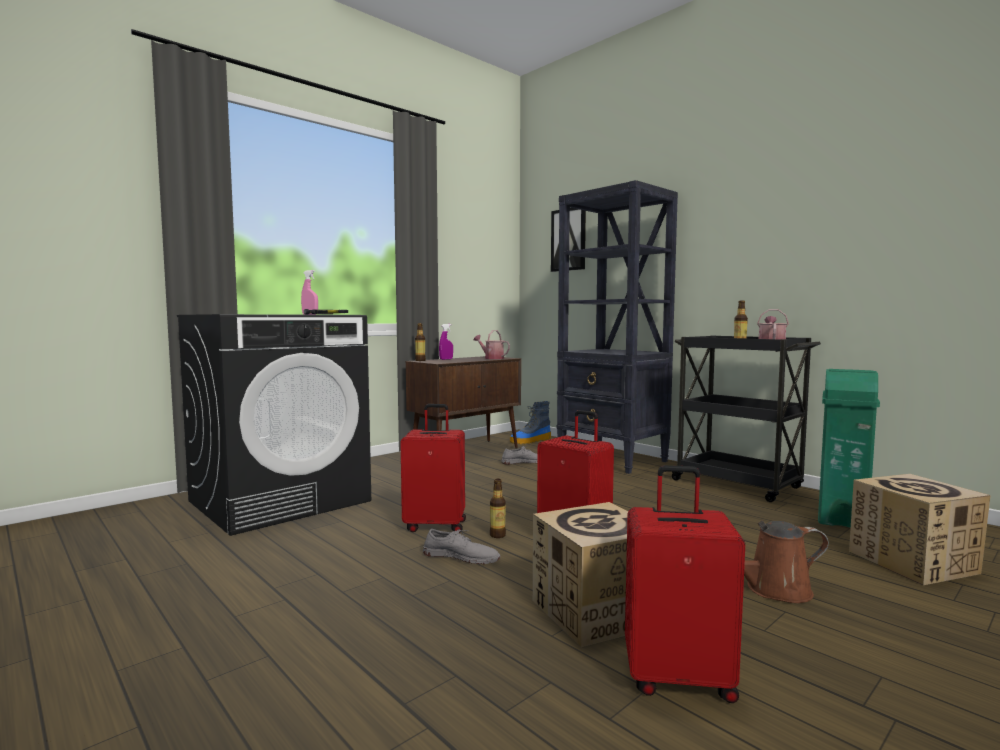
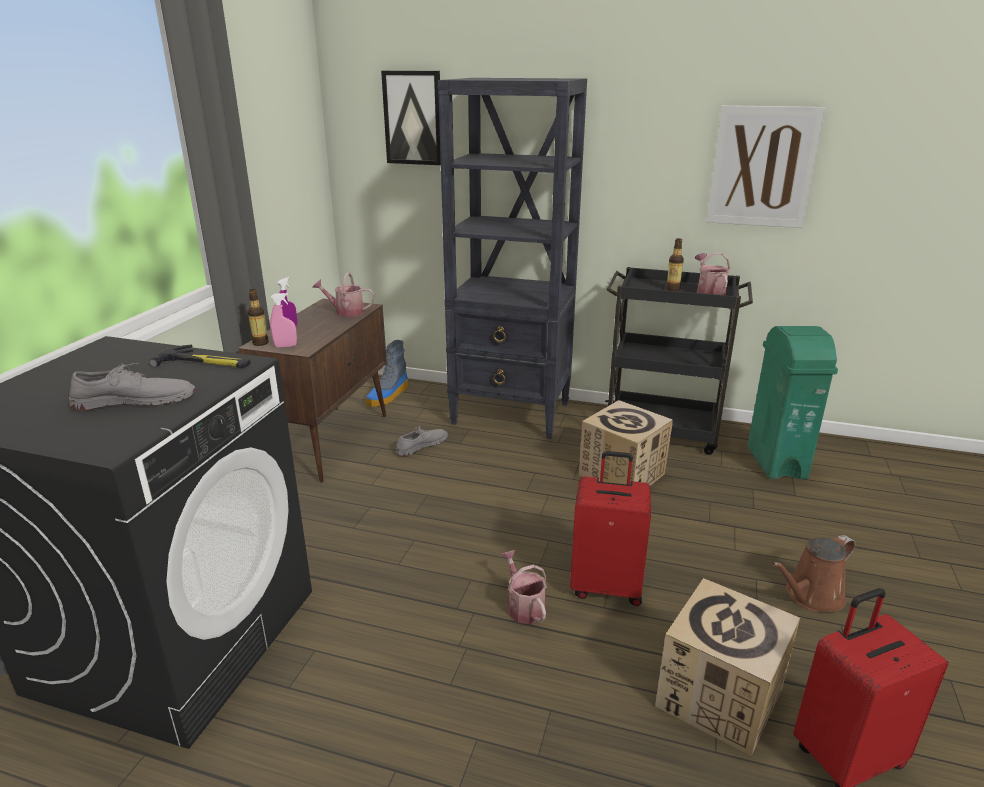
camera: 30 degrees left, 20 degrees up
(310, 314) = (130, 346): pink spray bottle -> pink spray bottle (285, 346)
(436, 525) = (440, 613): red suitcase -> none
(461, 556) = (522, 661): grey shoe -> grey shoe (135, 400)
(497, 535) = (523, 606): bottle -> watering can
(825, 240) = (762, 167): none -> picture
(913, 562) = (865, 515): cardboard box -> cardboard box (622, 475)

